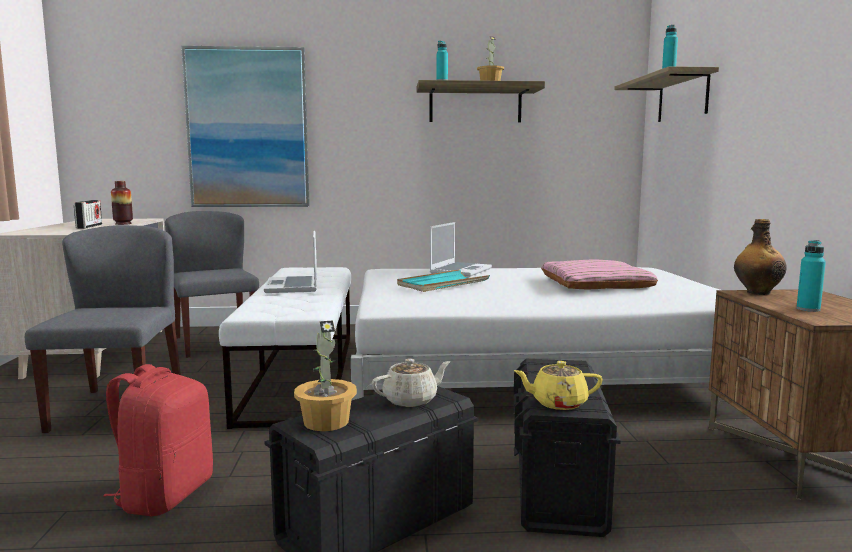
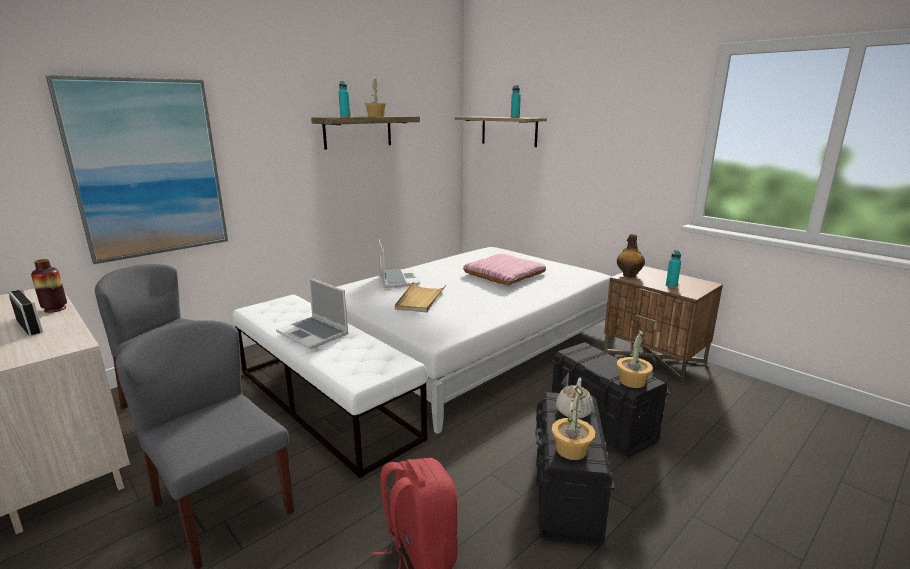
camera: 40 degrees left, 10 degrees up
(442, 284) = (420, 299): turquoise tray -> beige tray
(558, 403) = (632, 381): yellow teapot -> potted plant

